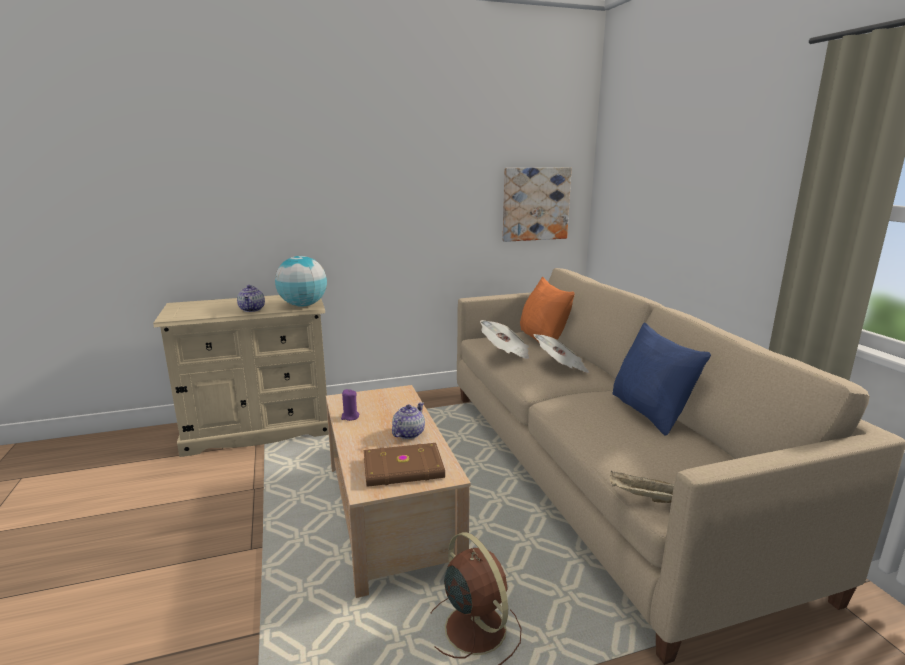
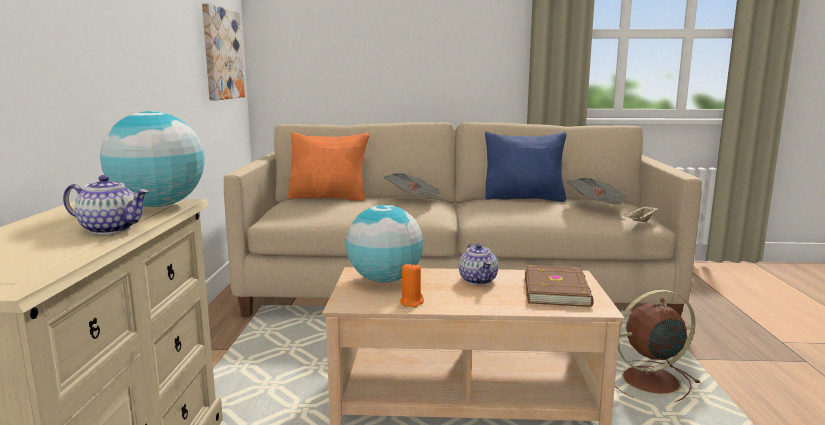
camera: 70 degrees left, 5 degrees down
(350, 417) = (411, 302): purple candle -> orange candle
(390, 401) = (385, 280): none -> globe
(408, 433) = (478, 280): teapot -> teapot turned 150 degrees counterclockwise
(505, 353) = (356, 208): newspaper -> newspaper (597, 208)

